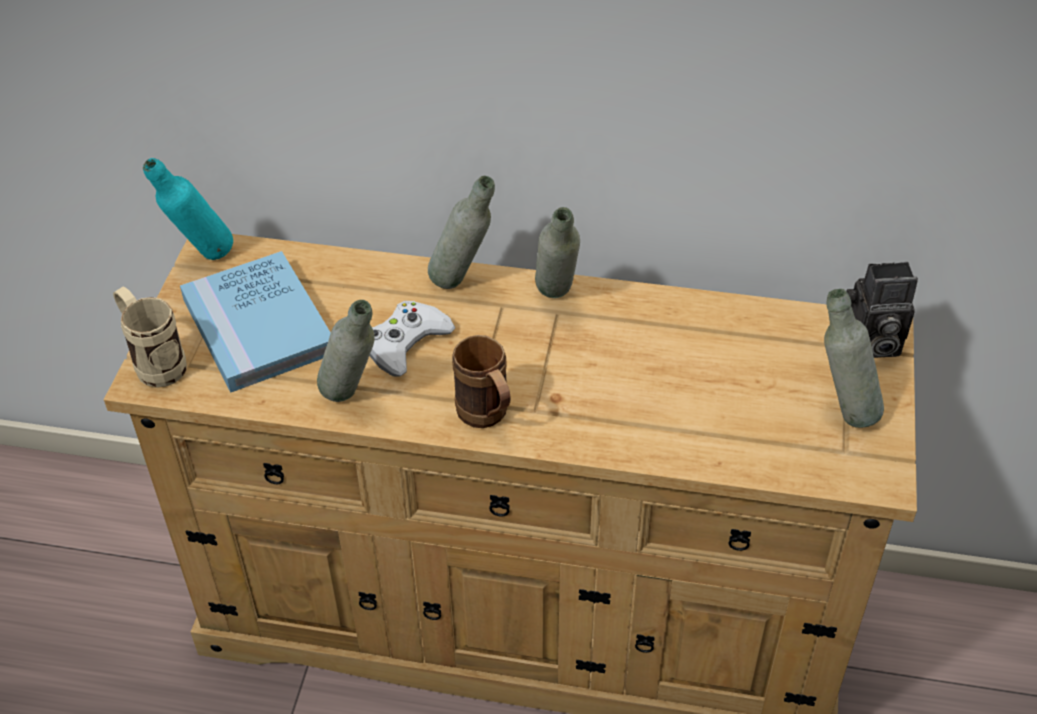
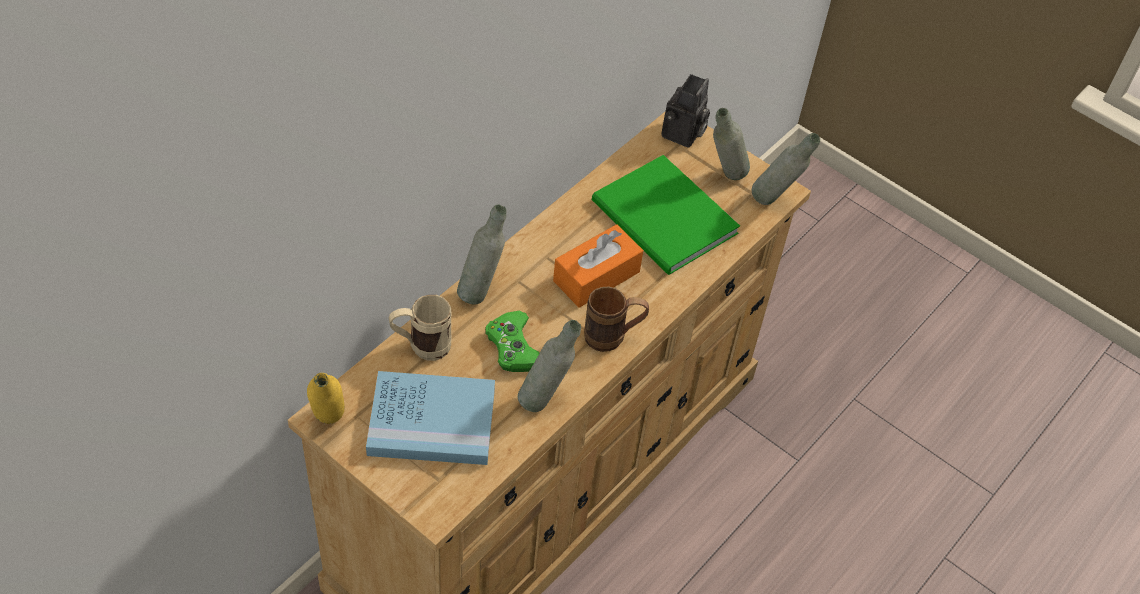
camera: 65 degrees left, 5 degrees up
(154, 362) = (421, 498): beige mug -> beige mug (421, 347)
(202, 259) = (329, 426): turquoise bottle -> yellow bottle
(406, 343) = (514, 347): white game controller -> green game controller
(556, 301) = (536, 252): grey bottle -> grey bottle (775, 202)
(567, 364) = (596, 276): none -> orange tissue box
(710, 387) = (664, 221): none -> green book

